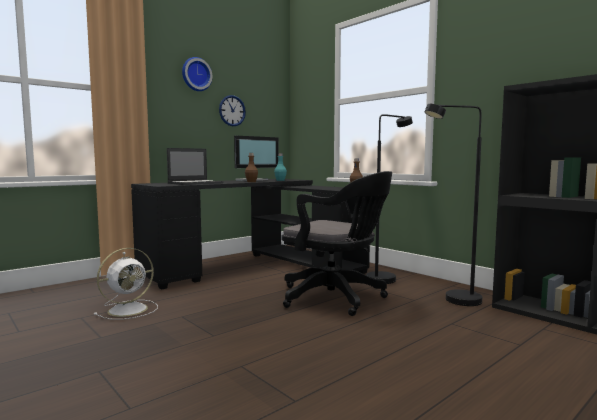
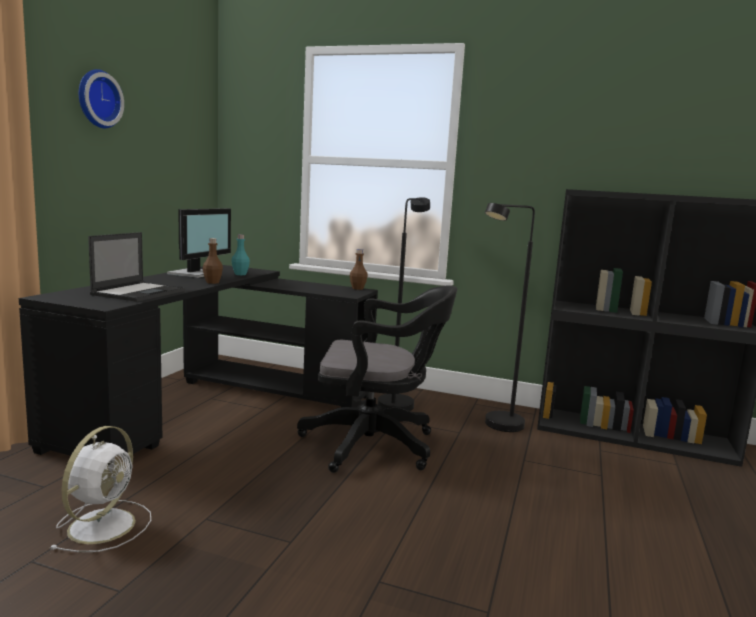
camera: 30 degrees left, 5 degrees up
(232, 110) = (147, 159): wall clock -> none

